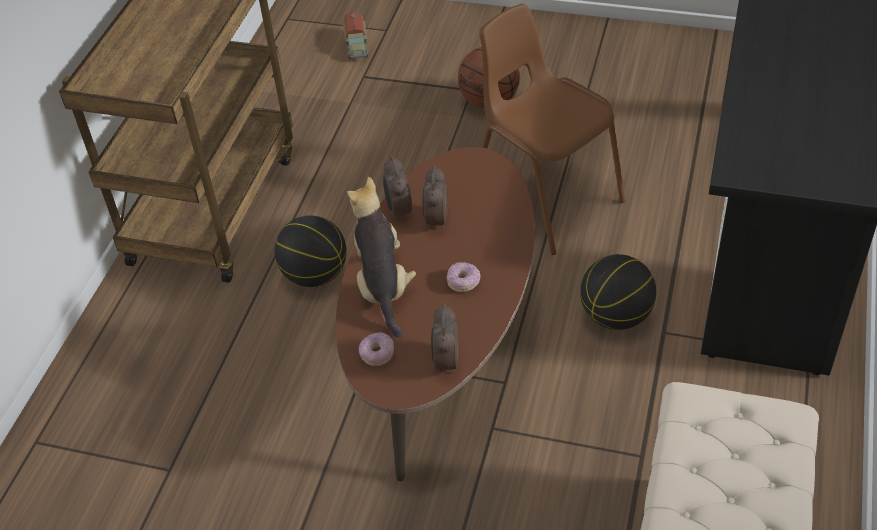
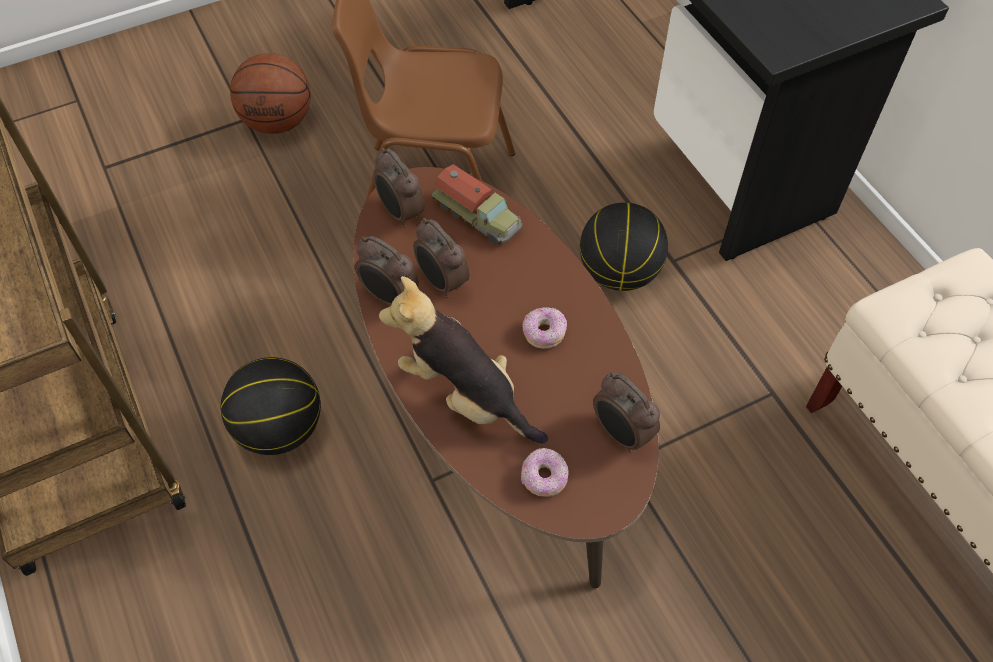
camera: 45 degrees left, 10 degrees up
(356, 45) = (58, 135): toy truck -> toy truck (478, 216)
(454, 170) = (400, 213): none -> alarm clock

